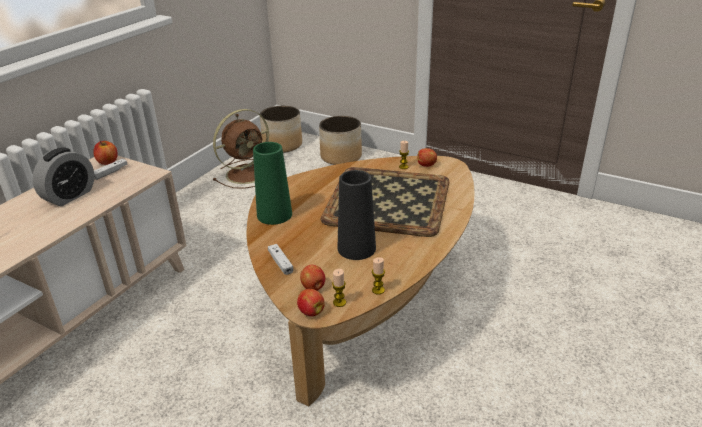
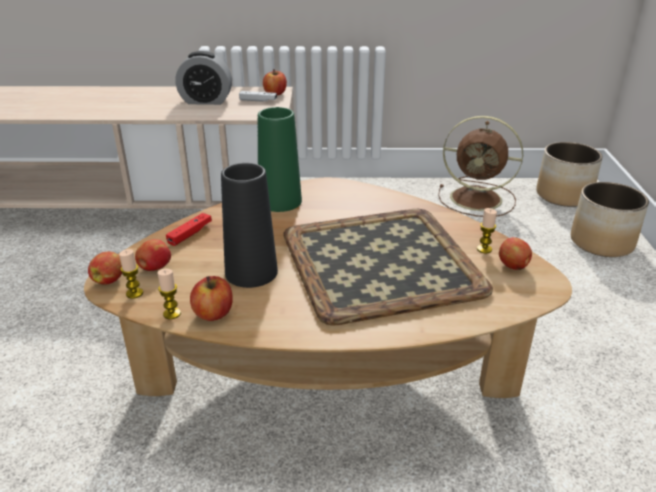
camera: 60 degrees right, 0 degrees up
(280, 263) = (190, 234): white game controller -> red game controller
(391, 273) = (213, 313): none -> apple

